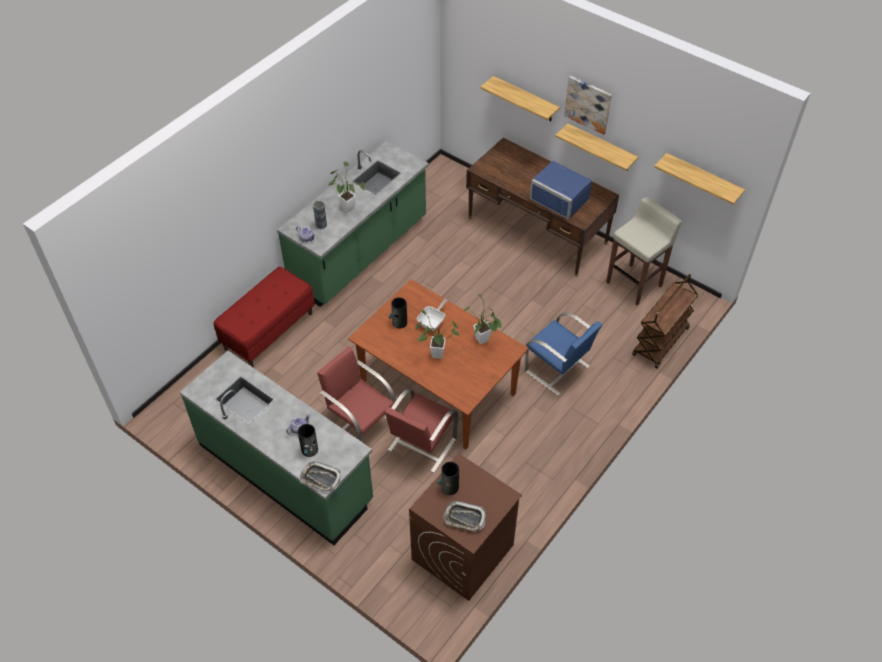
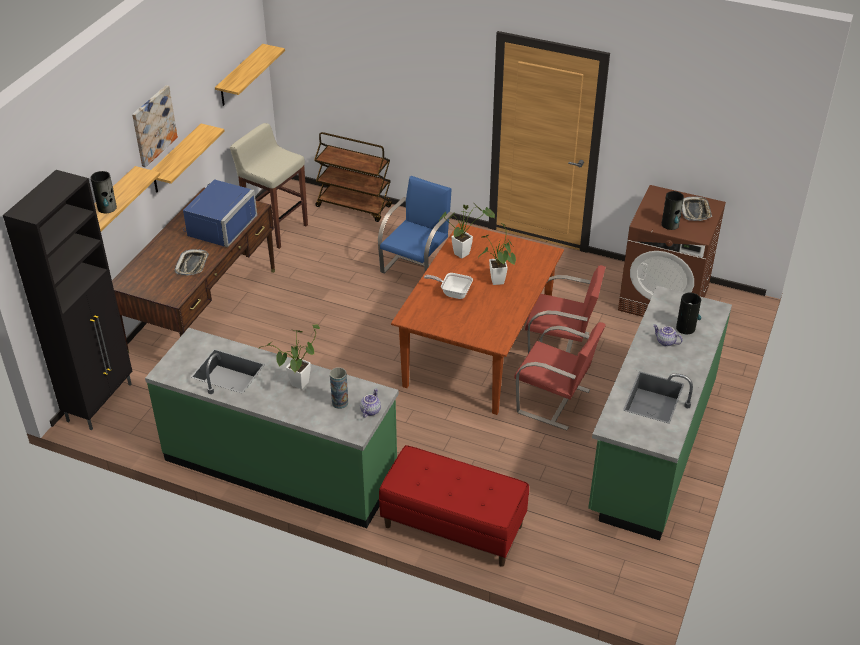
camera: 105 degrees left, 10 degrees down
(320, 478) = (713, 312): tray -> tray (192, 265)
(360, 422) = (555, 402): red chair -> red chair turned 90 degrees counterclockwise
(399, 322) = (464, 318): vase -> vase (107, 208)
(455, 174) = (101, 402): none -> black cabinet

